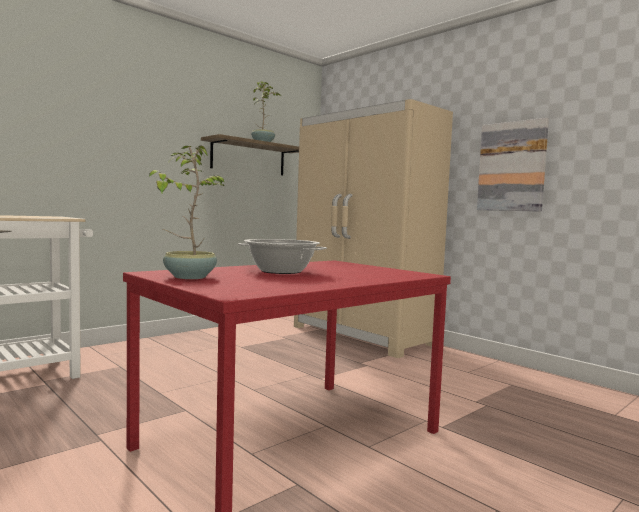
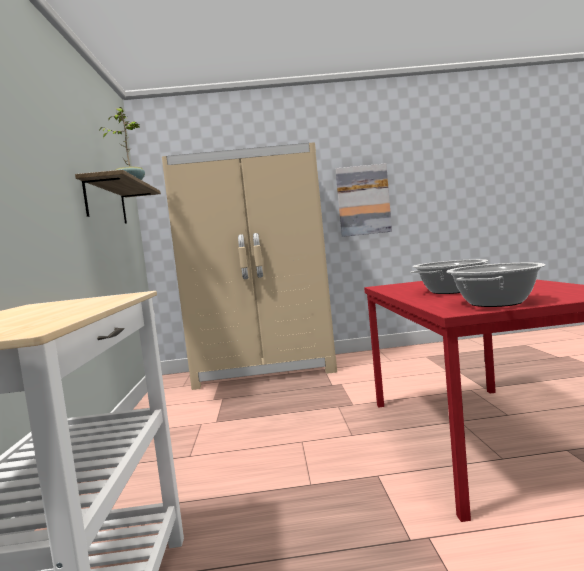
camera: 50 degrees left, 0 degrees up
(188, 277) = (495, 303): potted plant -> cooking pot

